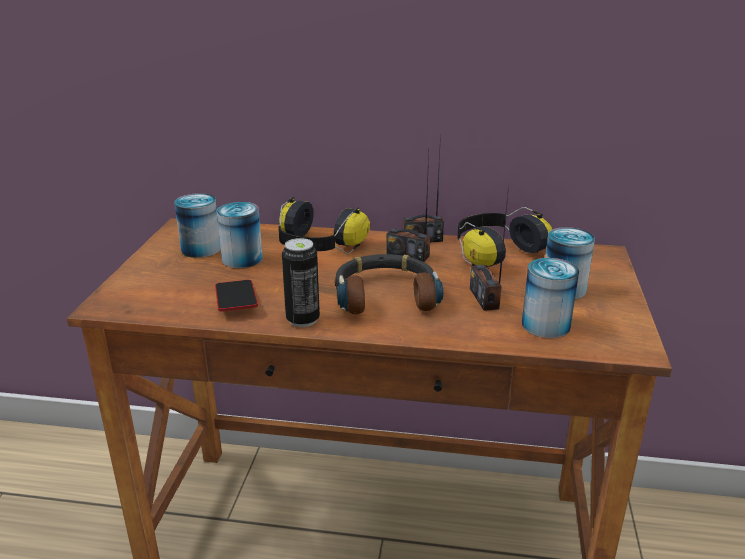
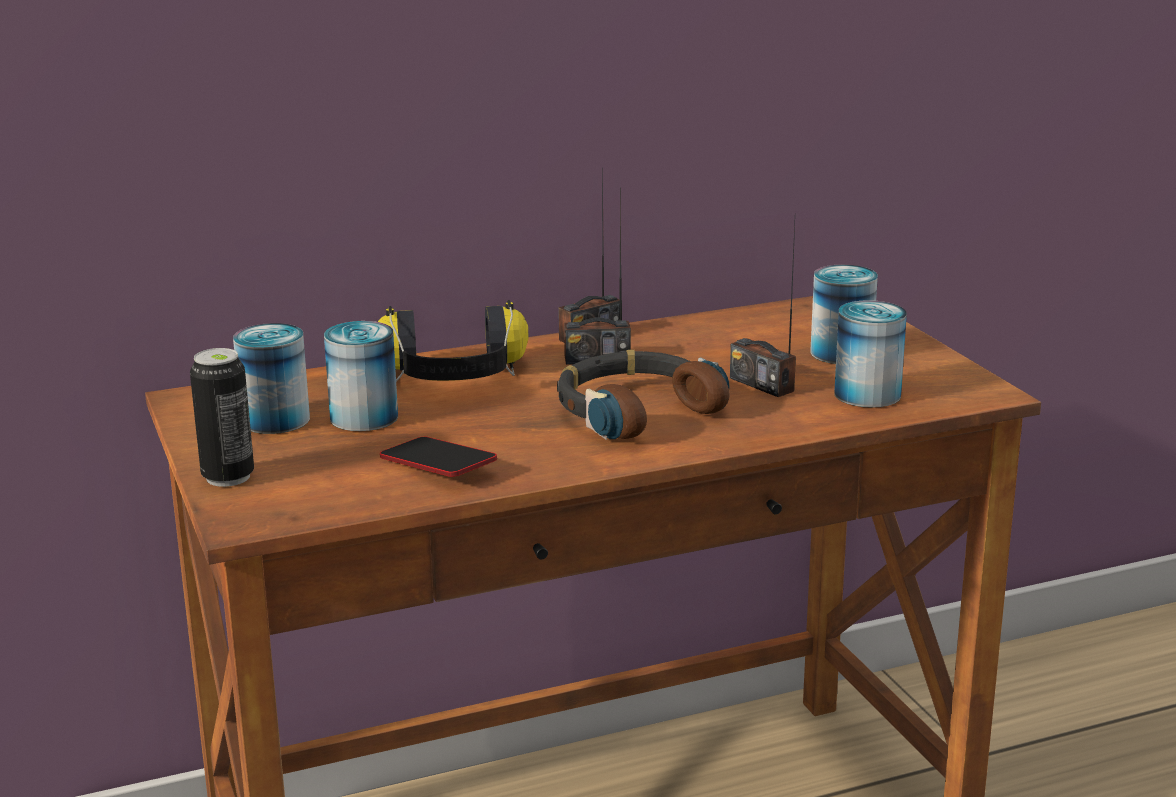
camera: 30 degrees left, 5 degrees down
(303, 320) = (566, 463): can -> can (228, 477)
(495, 253) = (708, 332): headphones -> none

